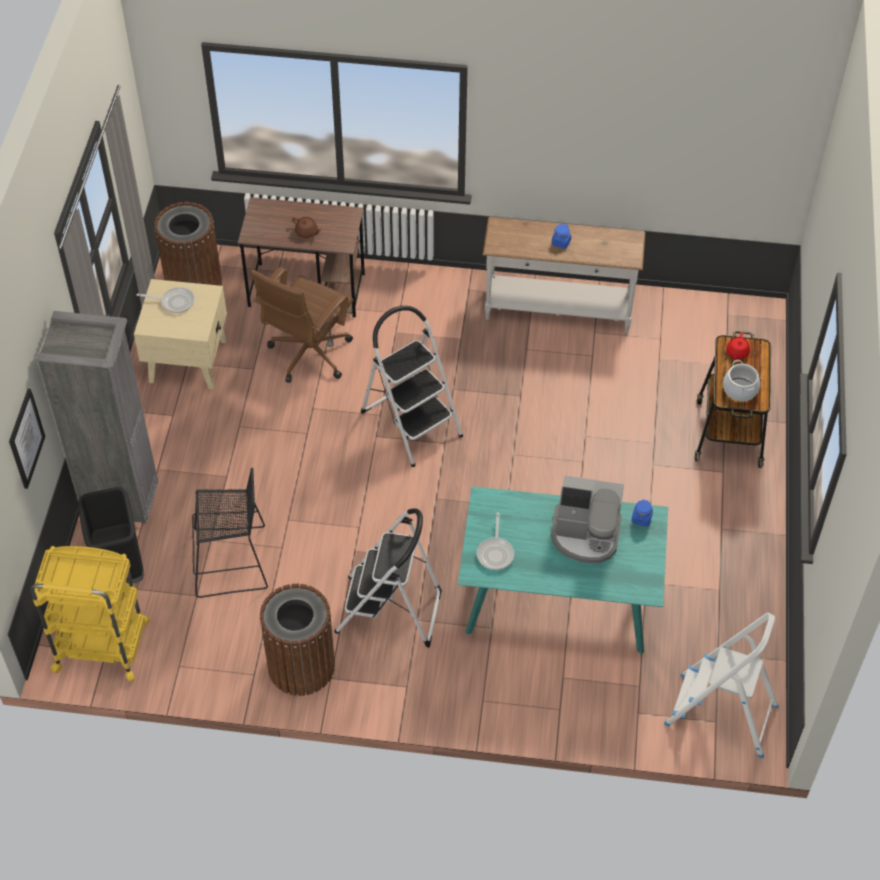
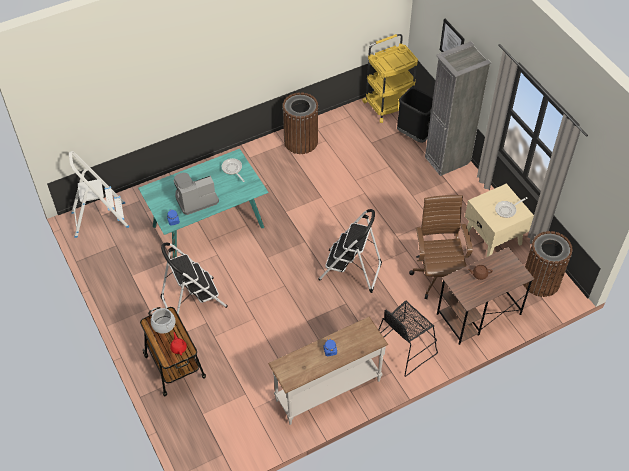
camera: 145 degrees right, 0 degrees up
(229, 561) = (372, 162): black stool -> black stool (404, 348)
(391, 613) = (281, 181): step ladder -> step ladder (192, 302)

